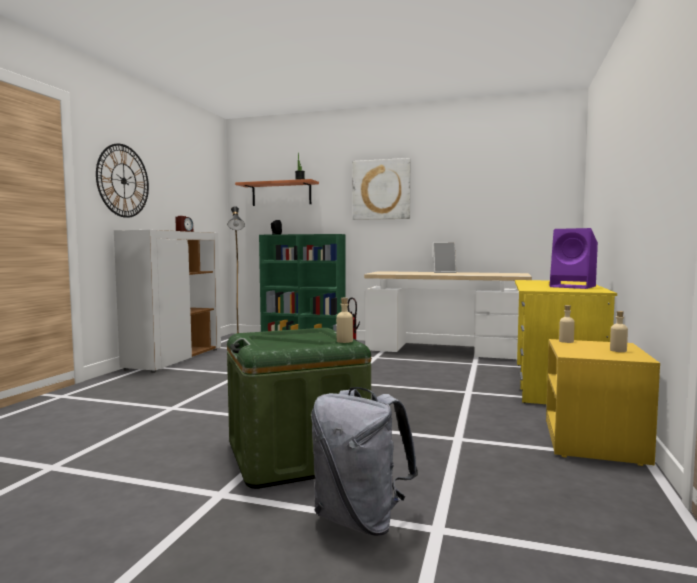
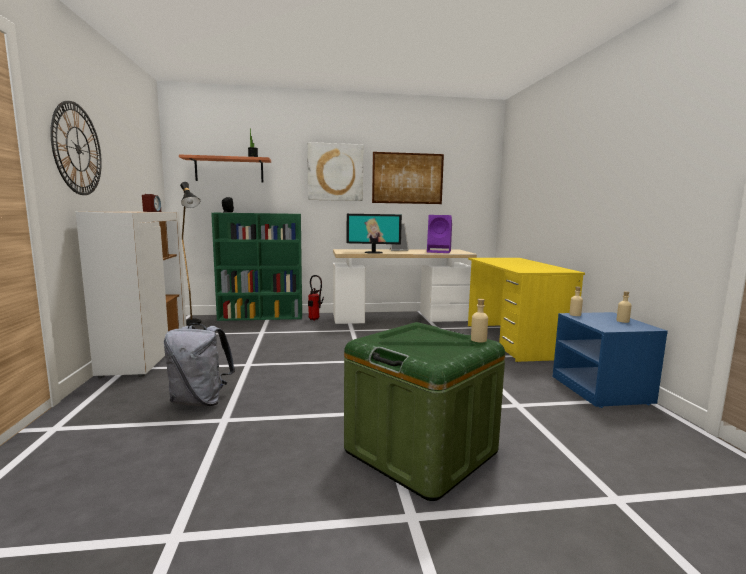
camera: 25 degrees left, 5 degrees up
(360, 520) = (557, 508): grey backpack -> grey backpack (200, 401)
(408, 273) = (373, 252): none -> monitor
(462, 191) = (407, 178): none -> picture
(574, 286) = (537, 266): purple speaker -> purple speaker (439, 251)
(595, 442) = (602, 390): yellow nightstand -> blue nightstand

